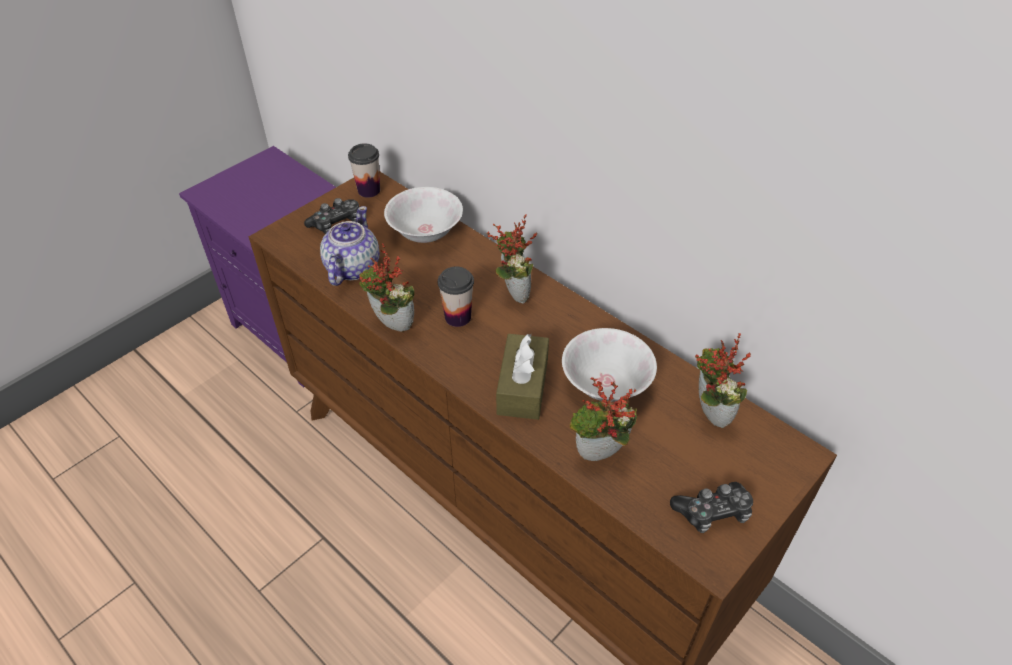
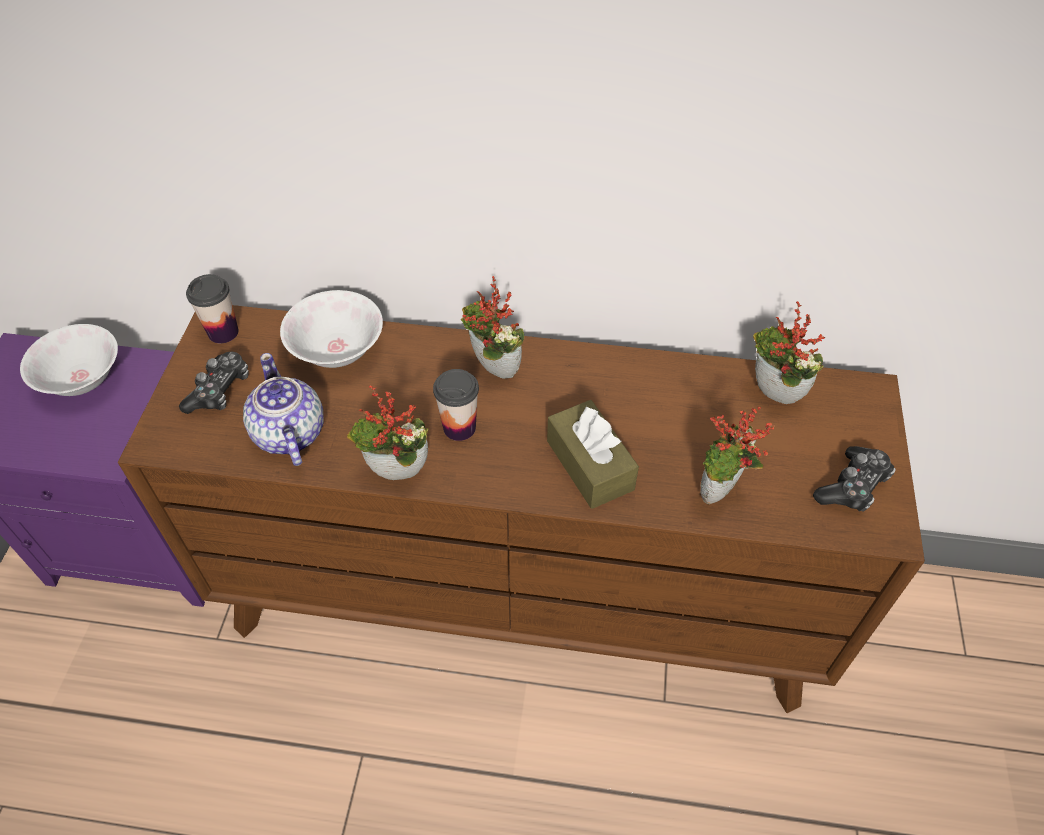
camera: 35 degrees left, 5 degrees up
(605, 384) = (662, 418): white bowl -> white bowl (82, 379)

